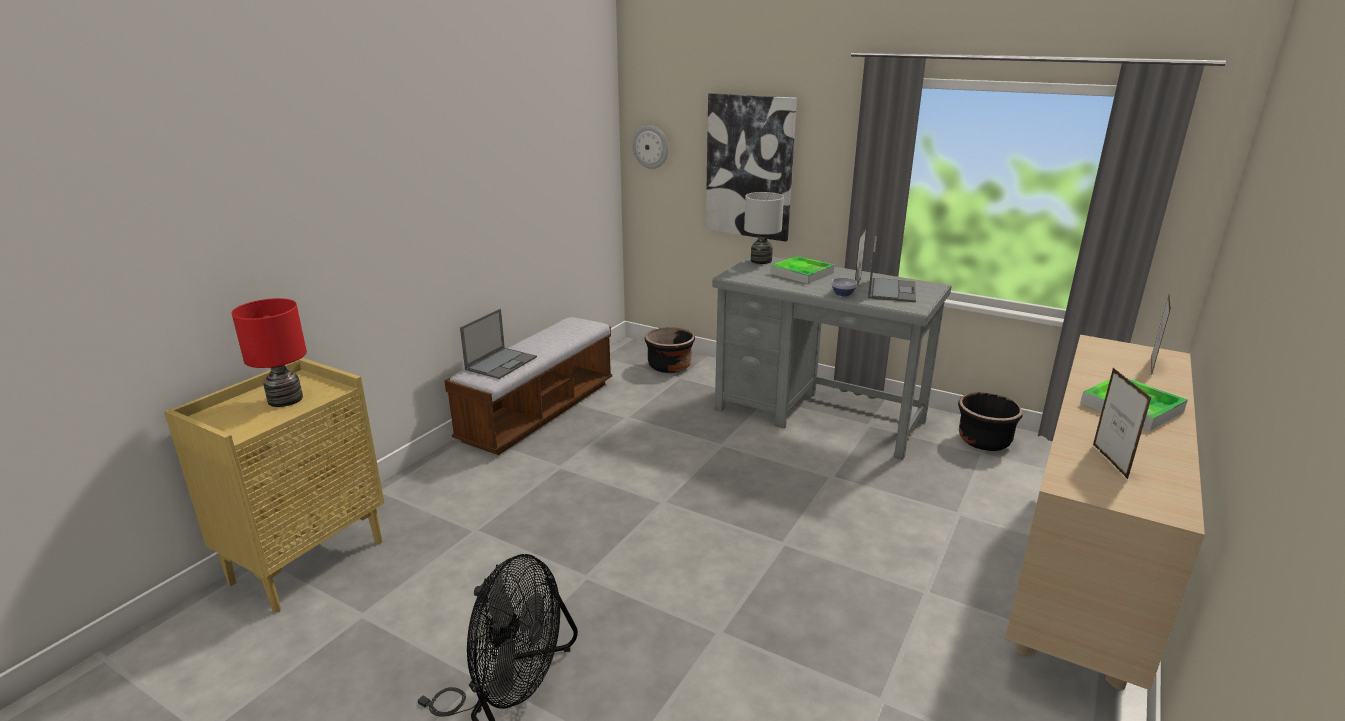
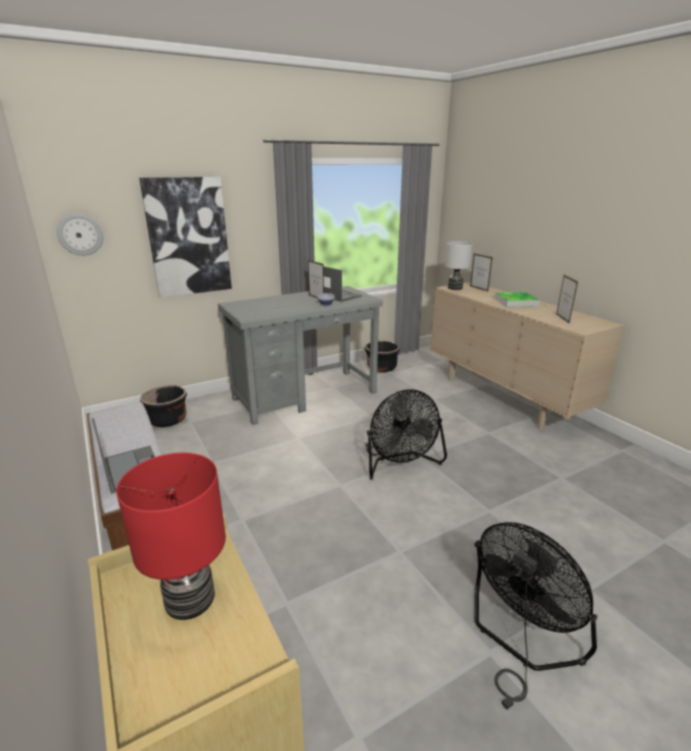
camera: 60 degrees left, 0 degrees up
(747, 528) = (397, 463): none -> black fan
(761, 261) = (235, 304): grey table lamp -> grey table lamp (455, 288)
(801, 273) = (277, 303): tray -> none
(1109, 461) = (562, 318): picture frame -> picture frame turned 120 degrees counterclockwise

